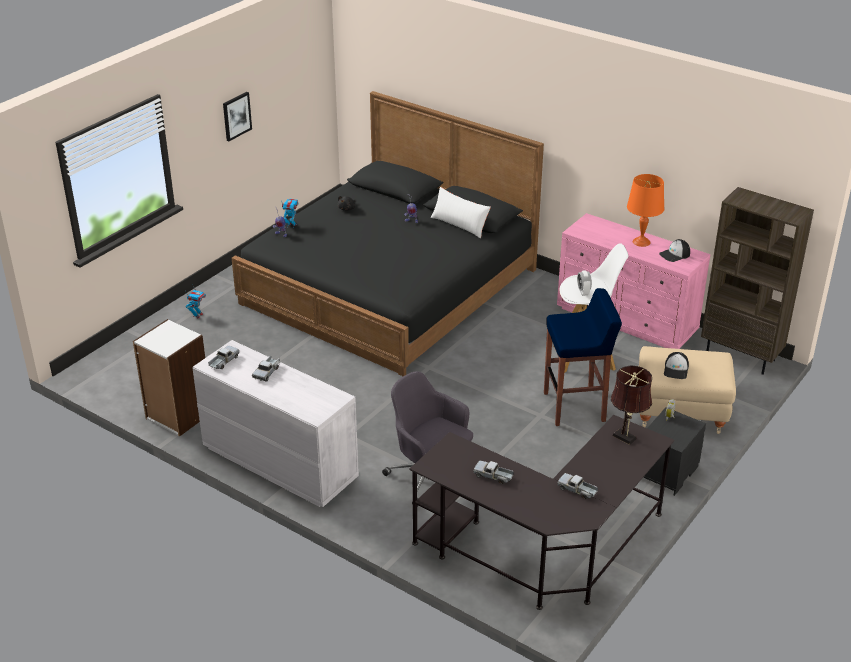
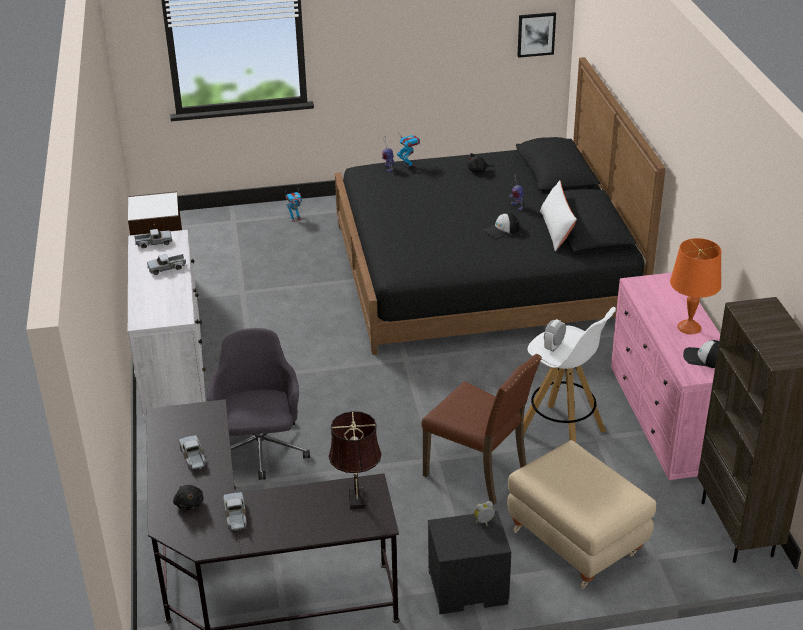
camera: 45 degrees right, 0 degrees up
(236, 116) = (408, 33): picture -> picture (536, 34)
(538, 502) = (189, 503): none -> black plush toy
(575, 407) = (479, 472): blue stool -> brown chair
(676, 370) = (559, 480): cap -> cap (502, 230)

